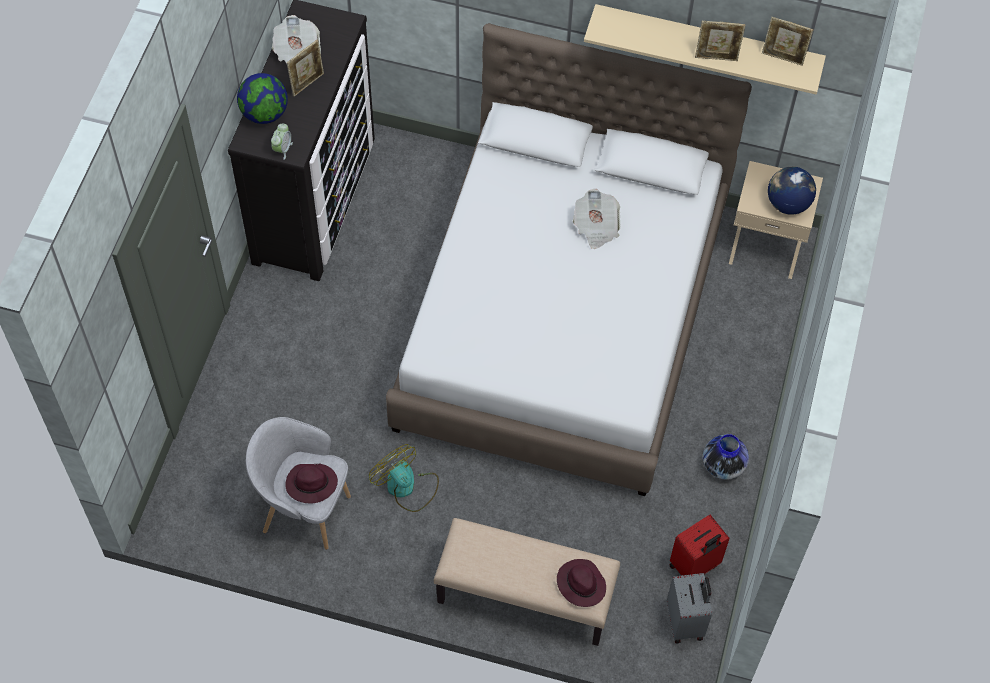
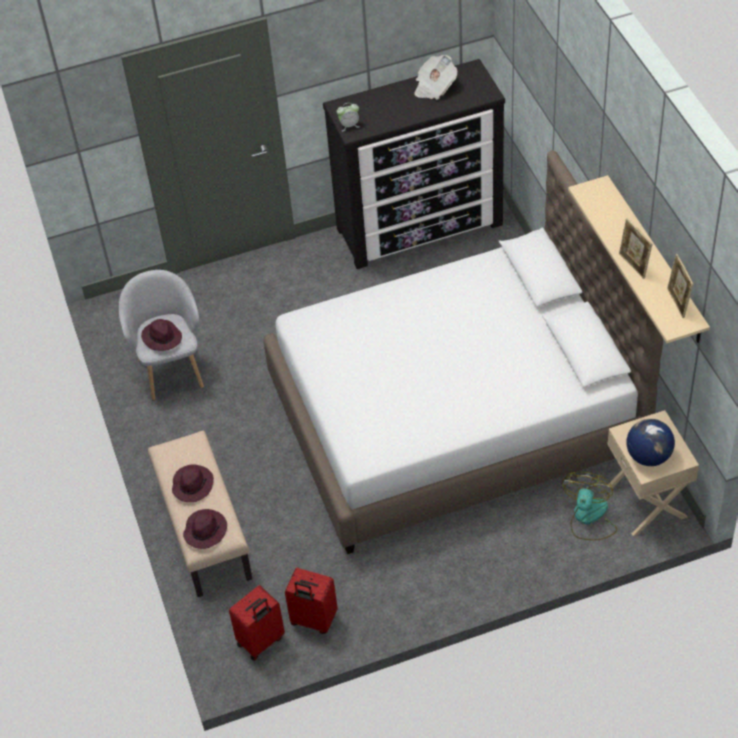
camera: 60 degrees right, 10 degrees down
(264, 113) = (369, 101): globe -> none
(307, 83) = (415, 105): picture frame -> none
(406, 487) = (236, 412): fan -> fan (589, 518)
(518, 564) = (192, 484): none -> purple hat
(596, 227) = (497, 349): newspaper -> none
(686, 622) = (261, 642): grey suitcase -> red suitcase
(723, 464) = (418, 588): vase -> none

